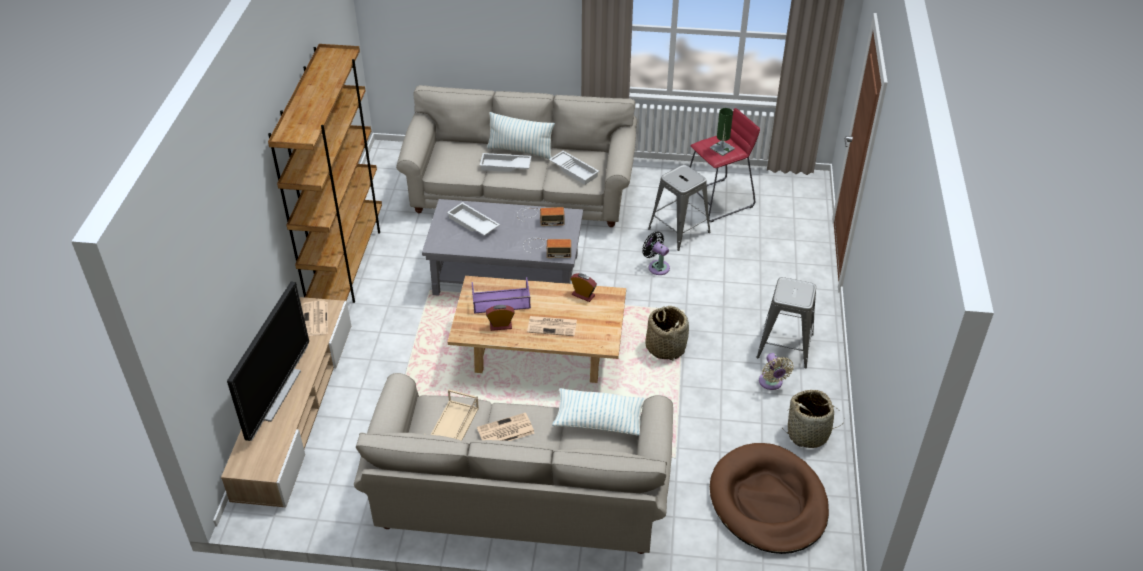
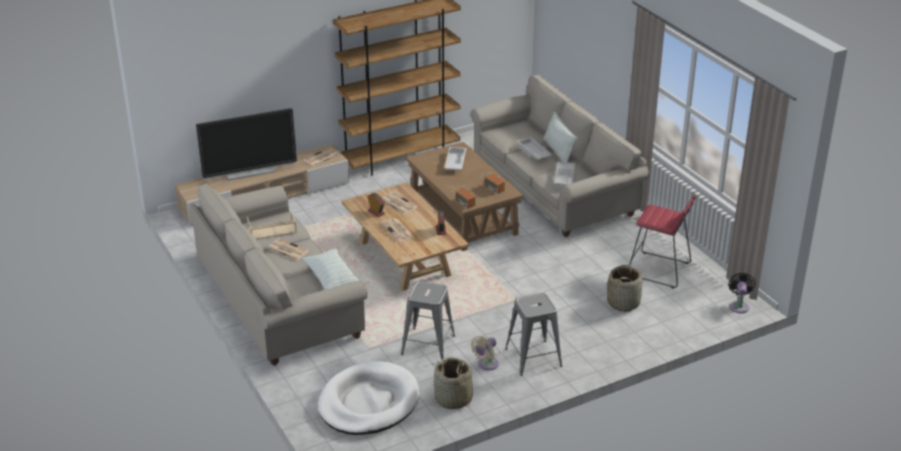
camera: 55 degrees right, 10 degrees down
(500, 301) = (398, 203): purple tray -> newspaper
(507, 274) = (463, 216): grey coffee table -> brown coffee table
(657, 266) = (548, 271): black fan -> black fan (739, 306)
(665, 347) = (469, 305): basket -> basket (623, 302)
(678, 230) = (600, 266): grey stool -> grey stool (428, 345)
(722, 148) = (660, 217): green table lamp -> none
(768, 502) = (368, 403): brown dog bed -> white dog bed

